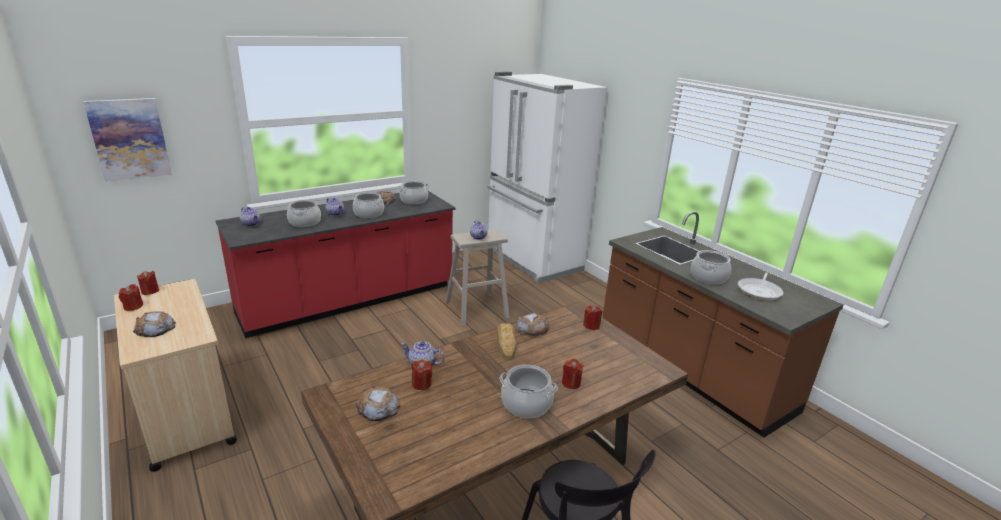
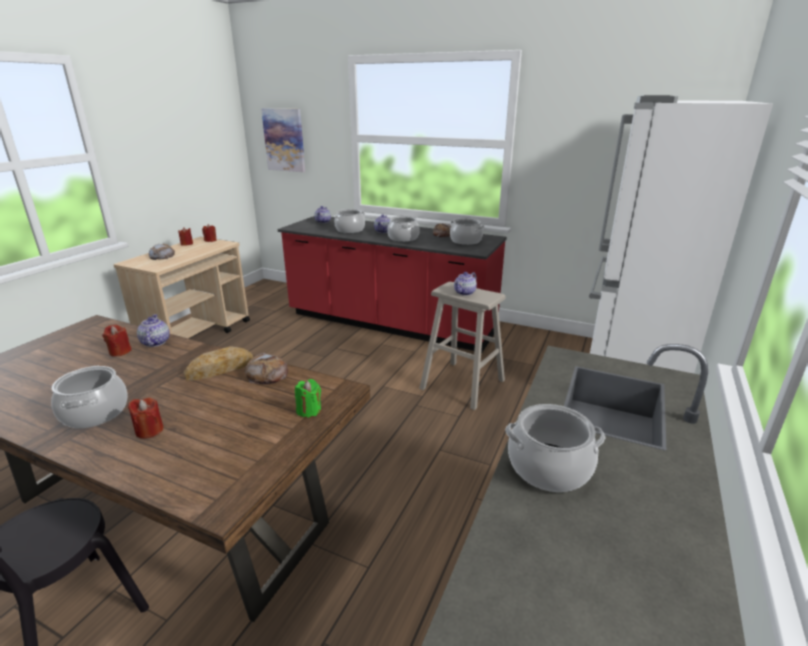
camera: 60 degrees right, 0 degrees up
(377, 408) = (75, 346): bread -> none
(591, 326) = (309, 410): red candle -> green candle
(759, 291) = (583, 560): frying pan -> none

